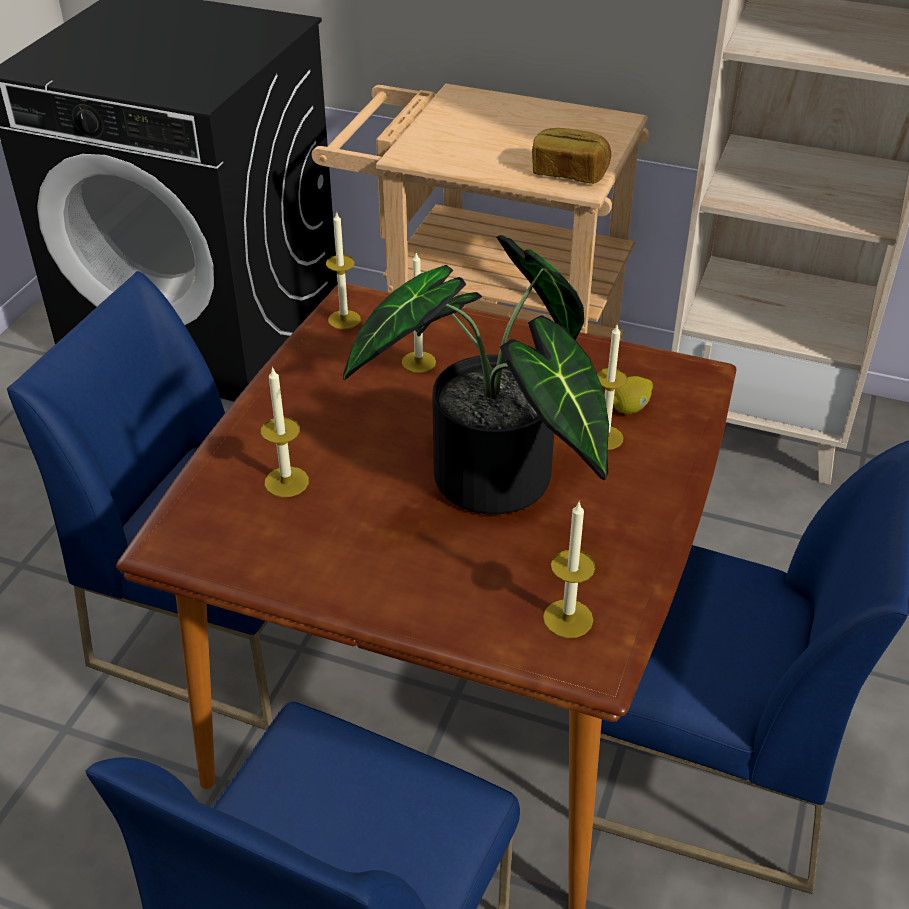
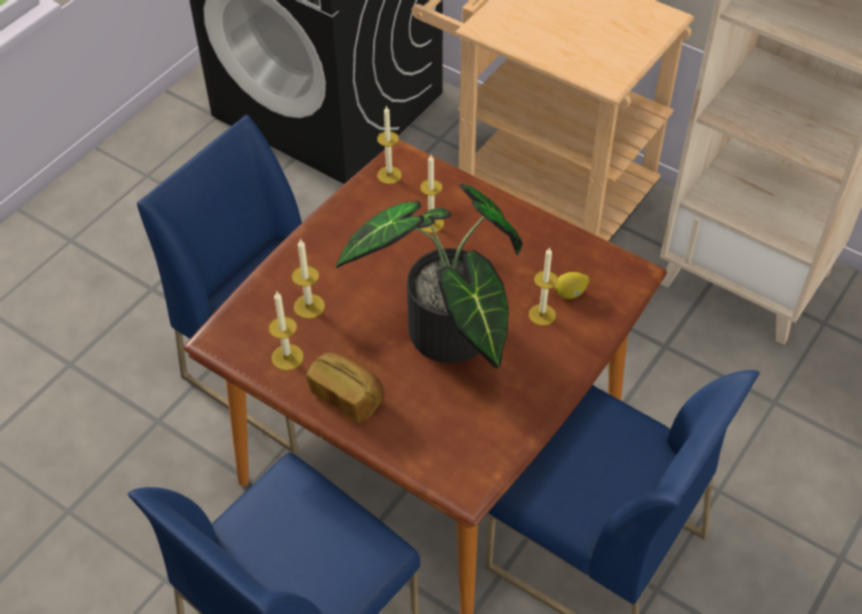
camera: 15 degrees right, 10 degrees up
(568, 618) = (462, 451): candle -> candle (287, 357)
(569, 173) = (603, 68): bread -> bread (347, 395)

